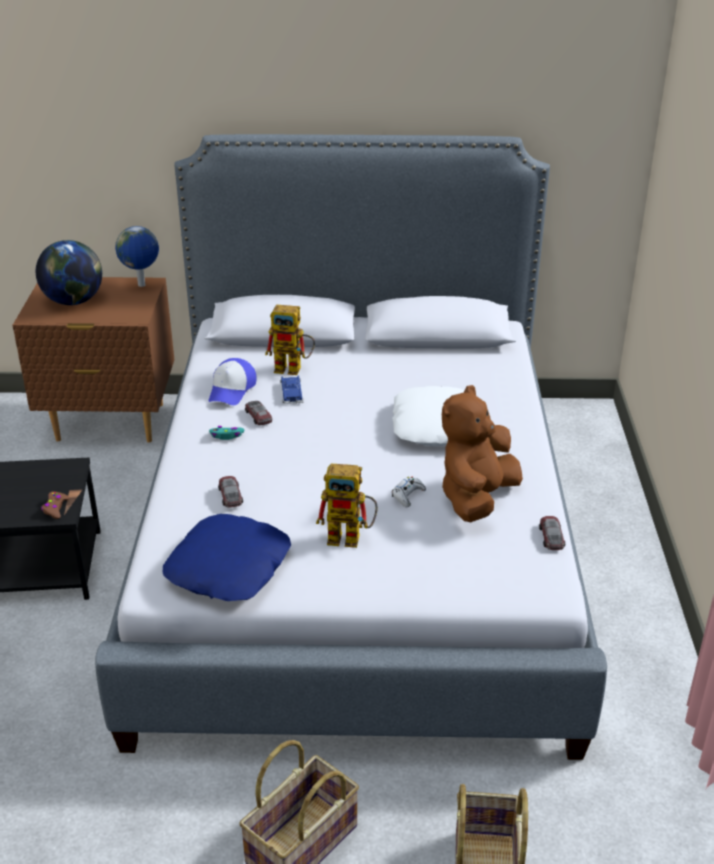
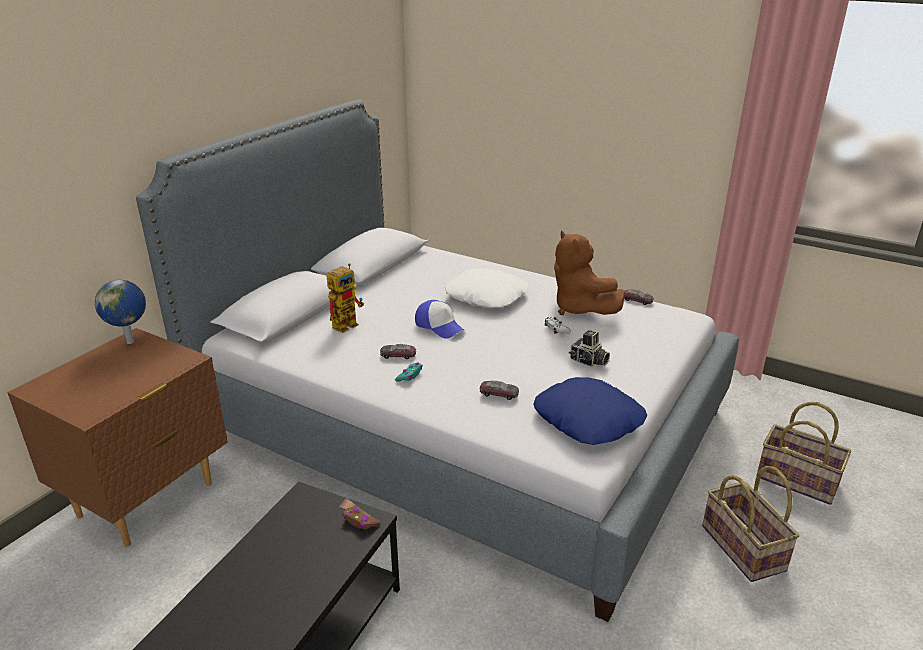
camera: 60 degrees left, 5 degrees down
(74, 301) = (98, 383): globe -> none
(232, 390) = (344, 356): cap -> cap (439, 326)
(291, 393) = (381, 333): blue toy car -> none
(351, 537) = (588, 361): toy robot -> camera

